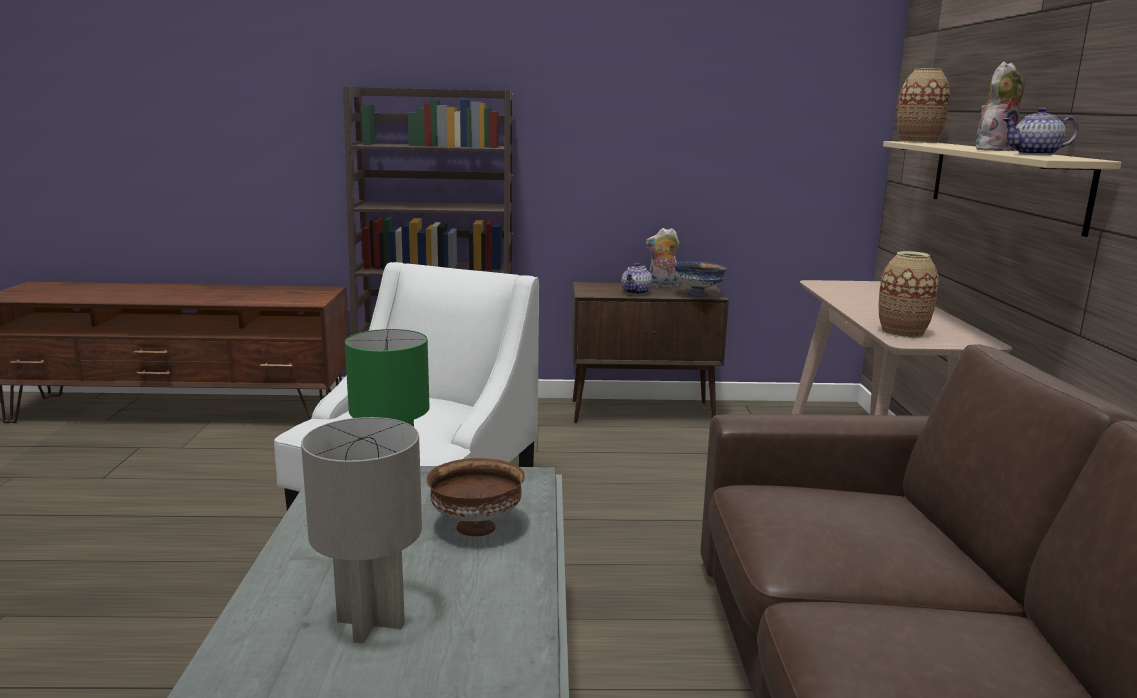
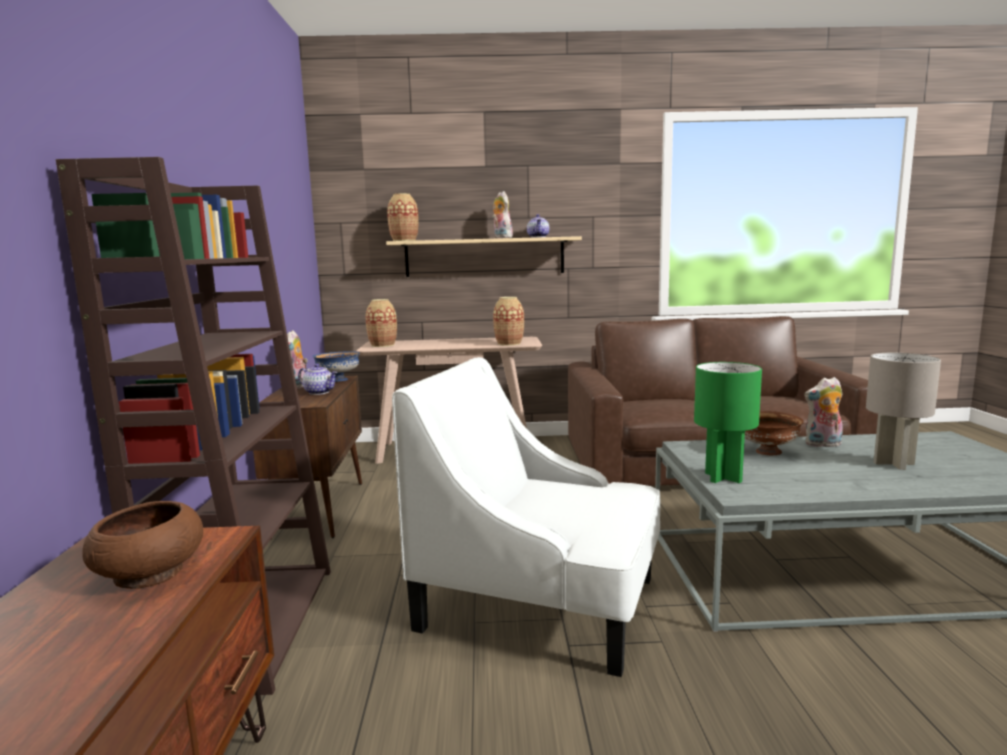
camera: 90 degrees left, 5 degrees down
(277, 297) = (149, 574): none -> brown bowl
(497, 586) = (823, 444): none -> plush toy
(852, 286) = (383, 345): none -> vase

